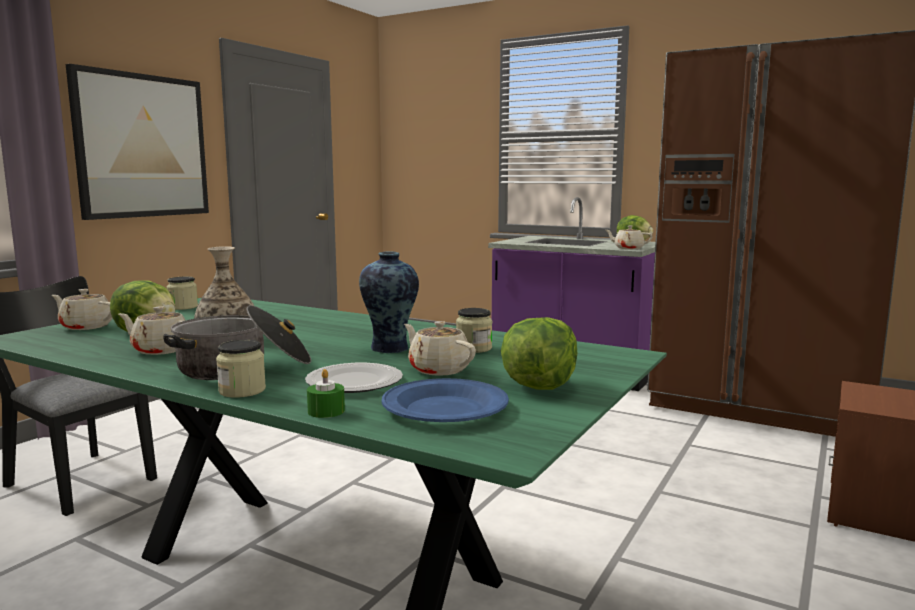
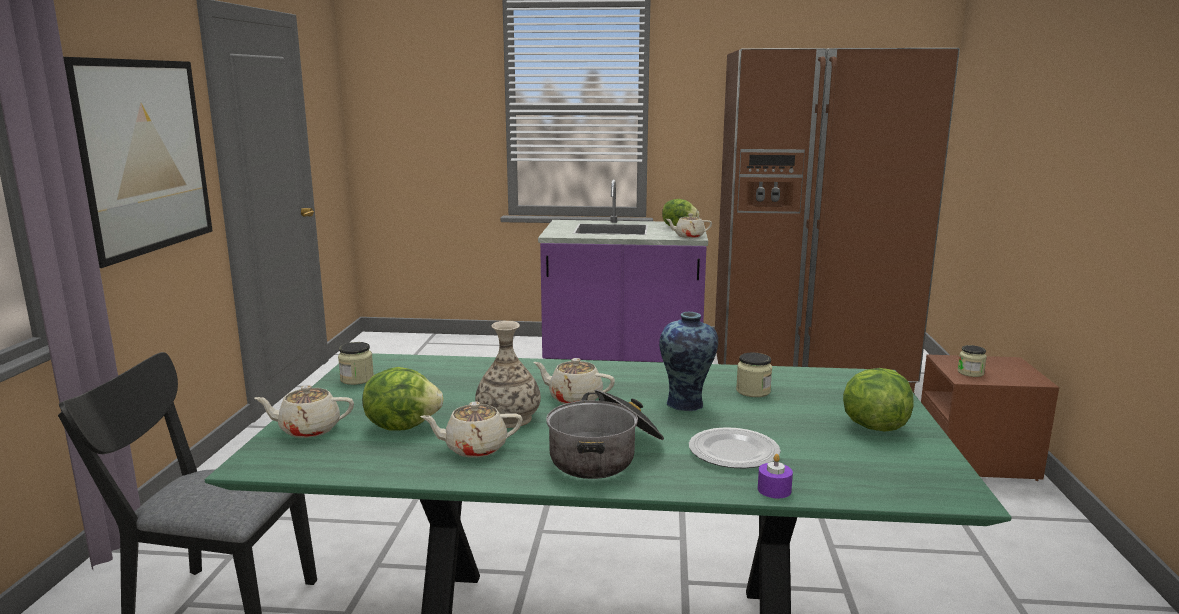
camera: 25 degrees left, 5 degrees up
(242, 391) = (662, 483): jar -> jar (970, 373)
(326, 411) = (774, 490): green candle -> purple candle
(438, 369) = (771, 423): beige teapot -> beige teapot (574, 398)
(444, 408) = (851, 466): blue plate -> none

